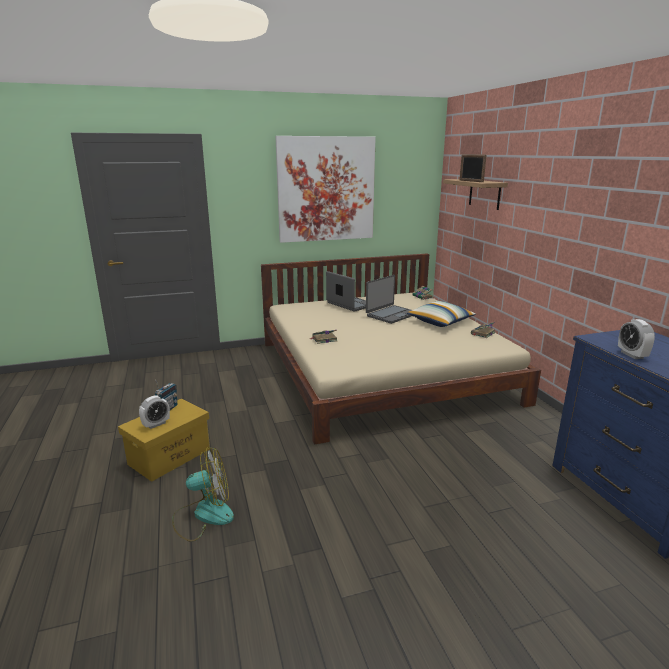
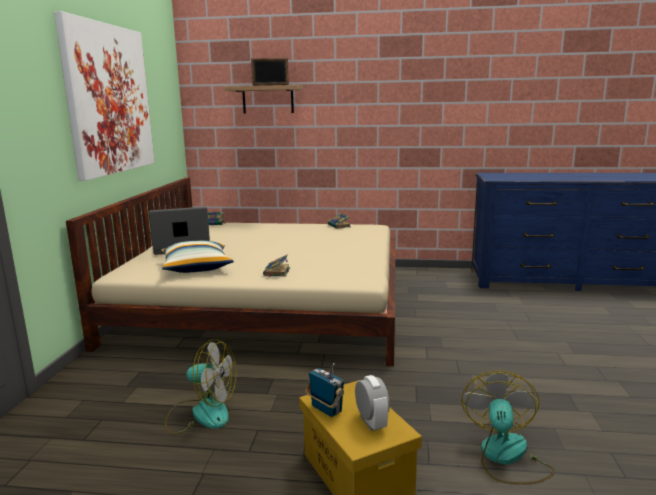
camera: 65 degrees left, 5 degrees down
(215, 394) = (201, 413): none -> fan
(391, 315) = (247, 240): laptop -> none
(440, 322) = (294, 230): pillow -> pillow (197, 267)
(632, 355) = (527, 179): alarm clock -> none

